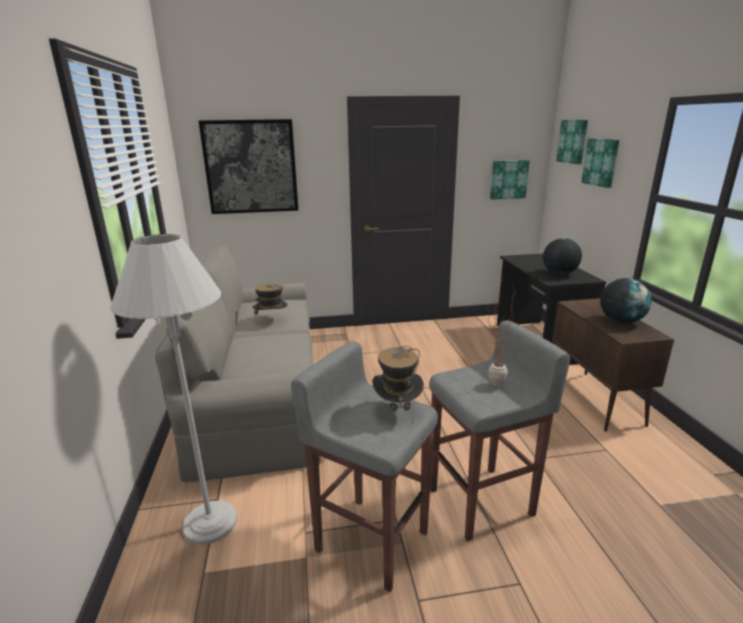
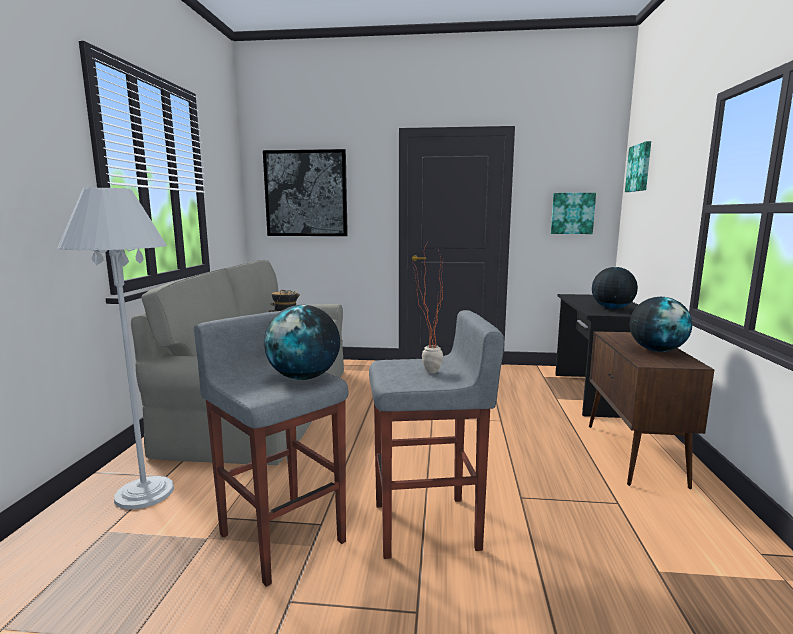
camera: 15 degrees right, 10 degrees down
(397, 410) = (304, 377): hat -> globe
(601, 162) = (662, 183): picture -> none

